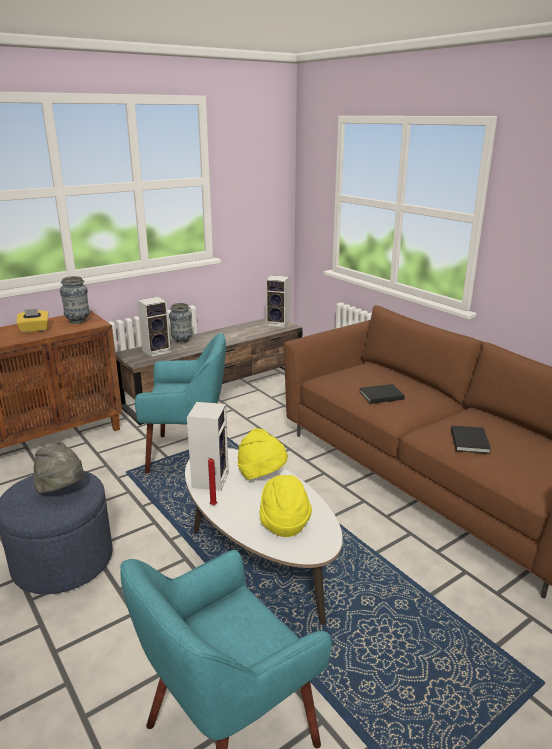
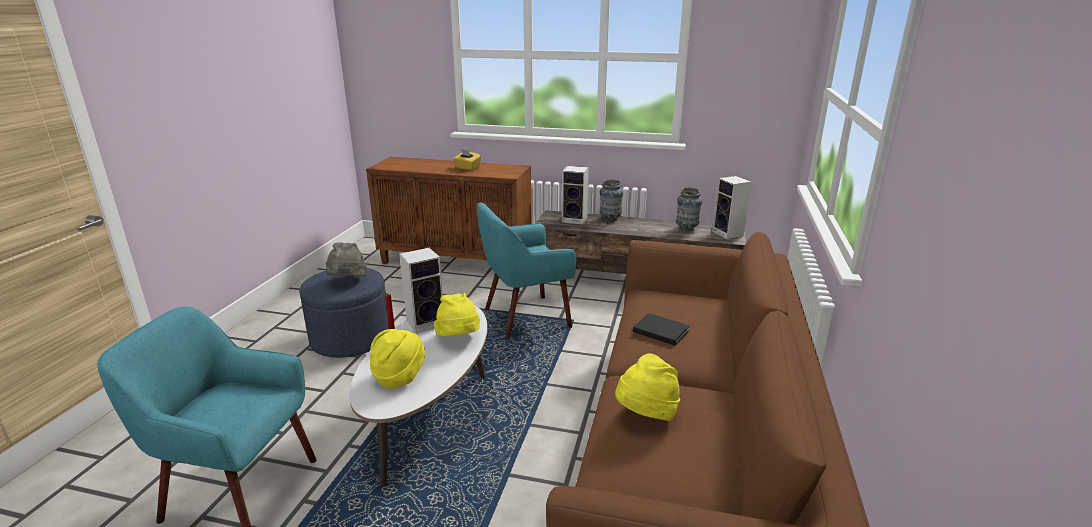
camera: 50 degrees right, 0 degrees up
(78, 321) = (503, 170): vase -> vase (686, 229)
(188, 454) = (525, 317): turquoise armchair -> turquoise armchair turned 105 degrees clockwise
(470, 441) = (646, 415): black book -> yellow hat

